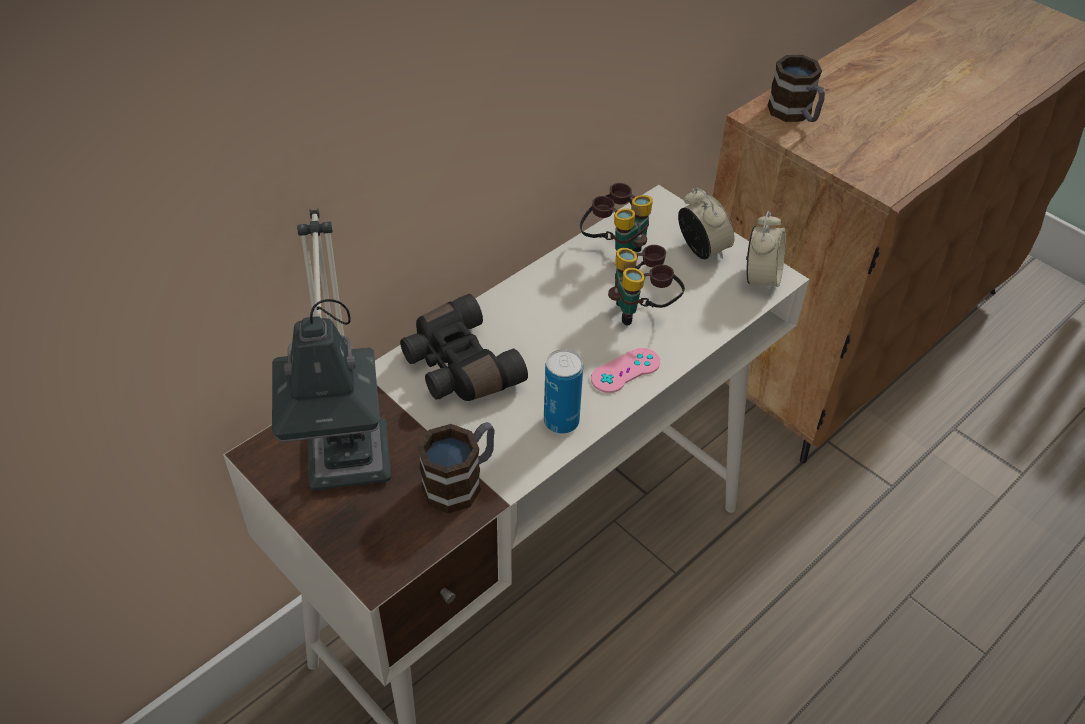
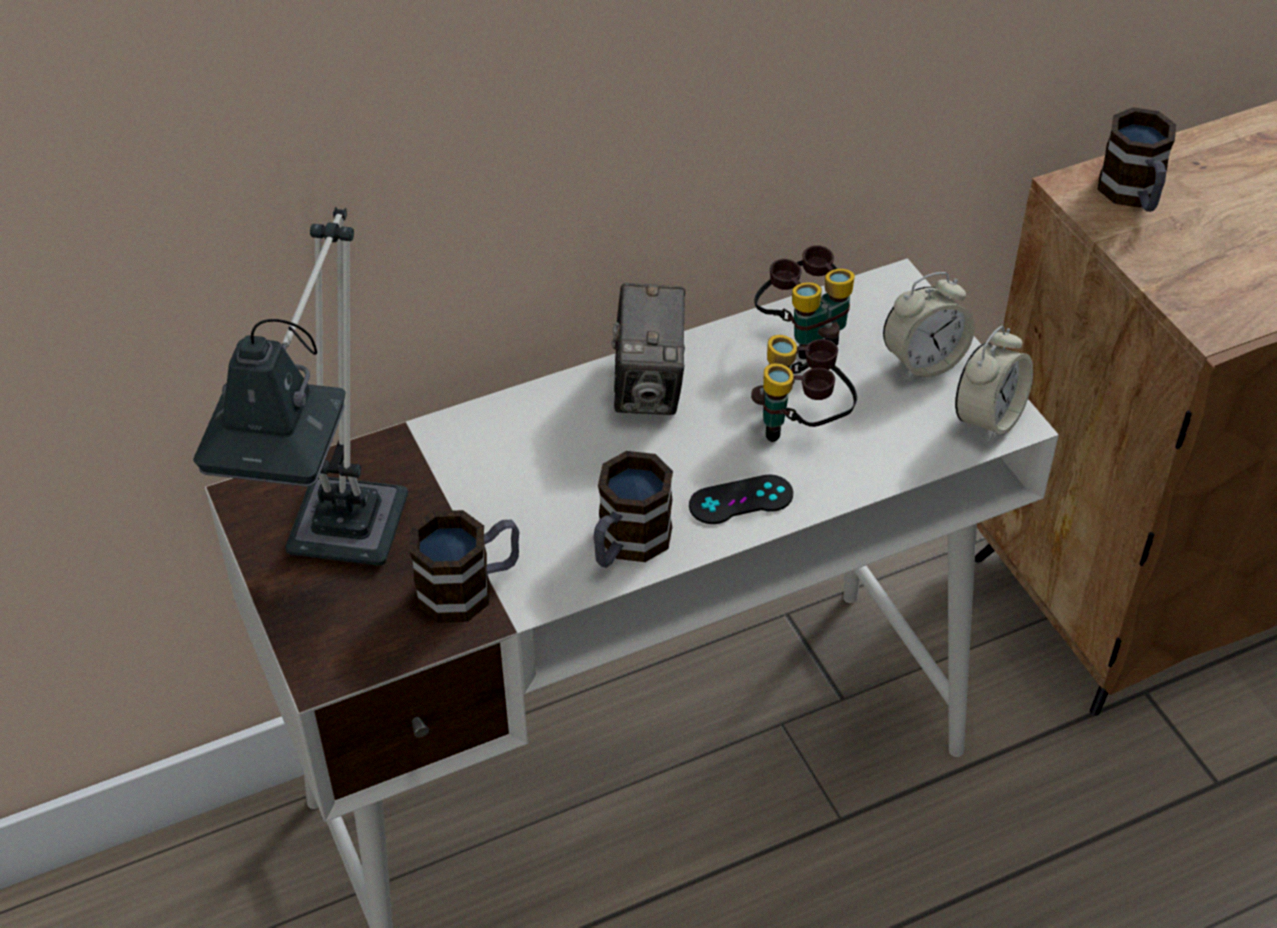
camera: 20 degrees right, 0 degrees up
(457, 367) = (527, 445): black binoculars -> none
(526, 306) = (649, 387): none -> camera
(561, 421) = (627, 545): can -> mug
(625, 370) = (741, 500): pink game controller -> black game controller
(701, 250) = (923, 362): alarm clock -> alarm clock turned 75 degrees clockwise

